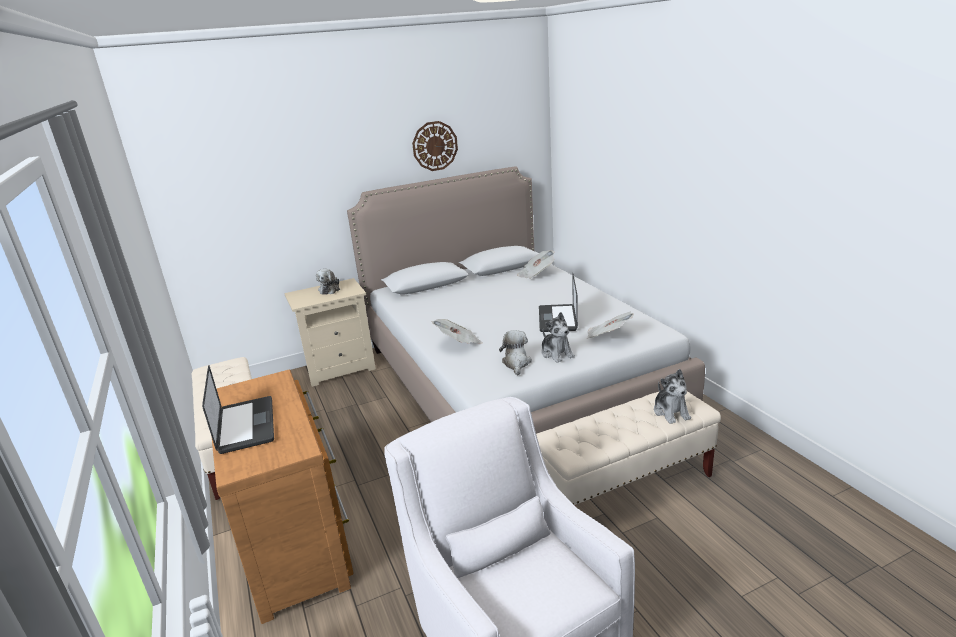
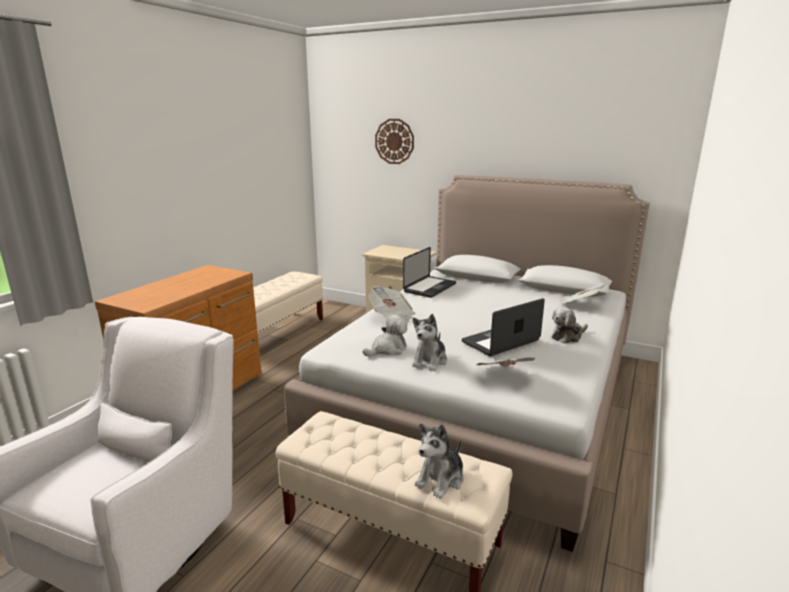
camera: 50 degrees right, 5 degrees down
(246, 425) = (169, 285): laptop -> laptop (430, 288)
(330, 289) = (407, 252): plush toy -> plush toy (567, 336)
(435, 146) = (540, 145): wall clock -> wall clock (394, 141)

